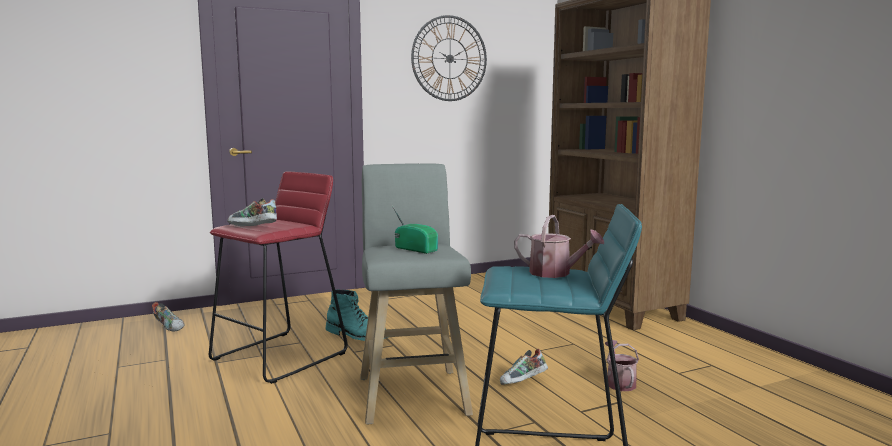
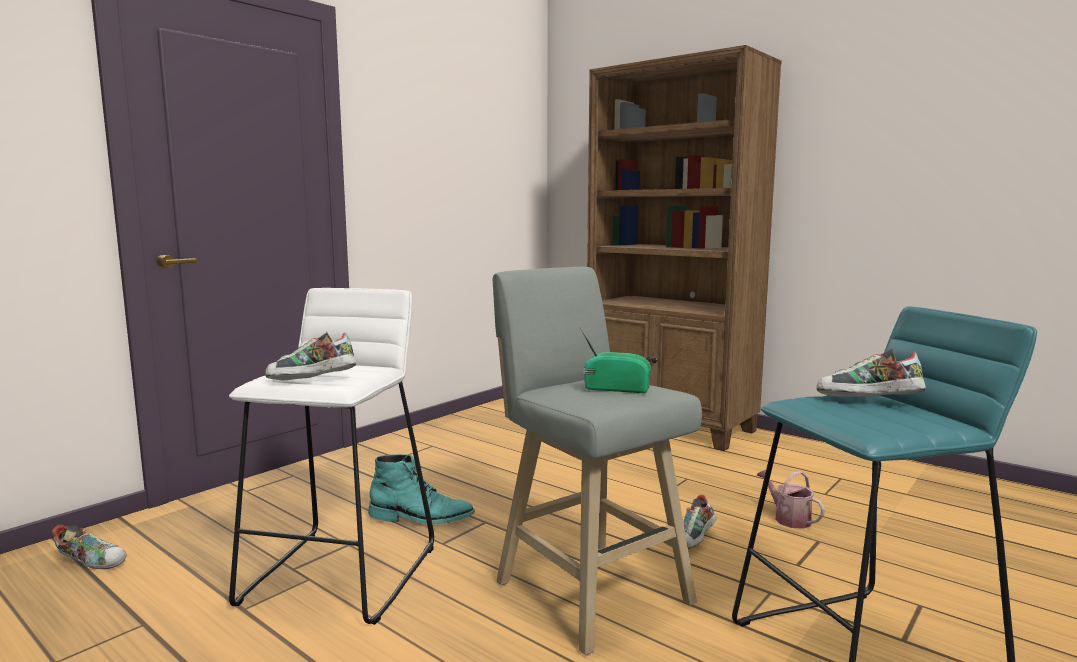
camera: 25 degrees left, 0 degrees up
(281, 356) = (342, 574): red stool -> white stool
(449, 58) = (443, 131): wall clock -> none
(555, 273) = (867, 402): watering can -> shoe

